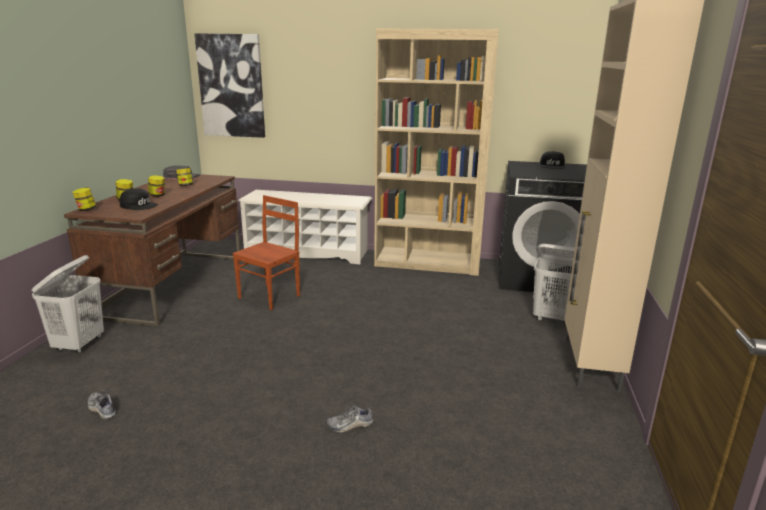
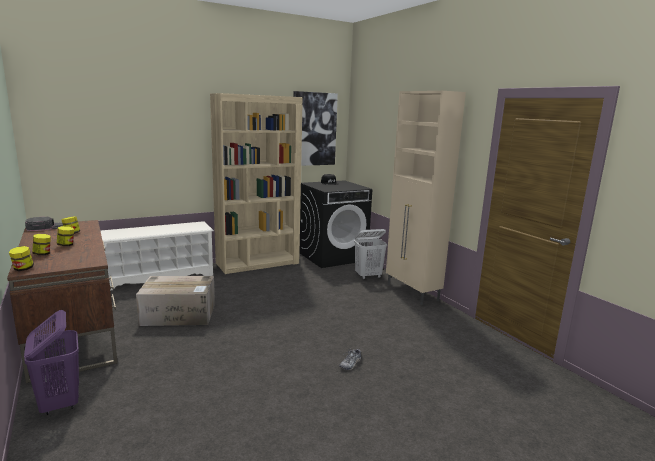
camera: 40 degrees left, 5 degrees down
(79, 344) = (60, 403): white laundry basket -> purple laundry basket
(102, 409) = (173, 430): shoe -> none
(139, 205) = (71, 255): black cap -> none
(231, 86) = (64, 138): picture -> picture (314, 129)
(270, 297) = (180, 314): brown chair -> cardboard box

